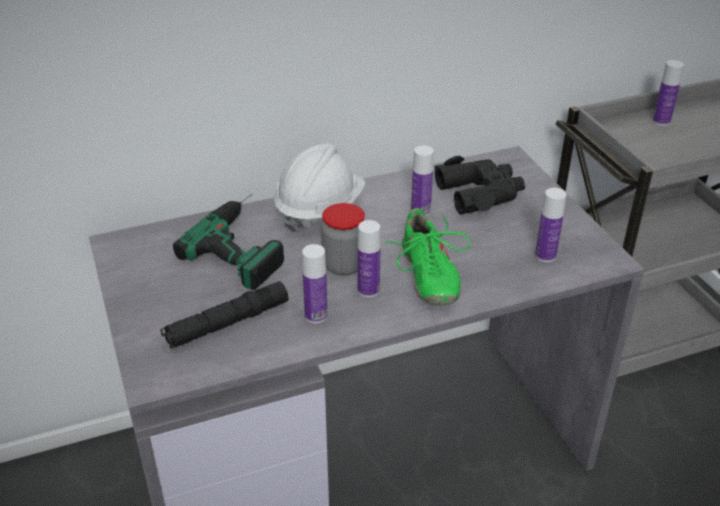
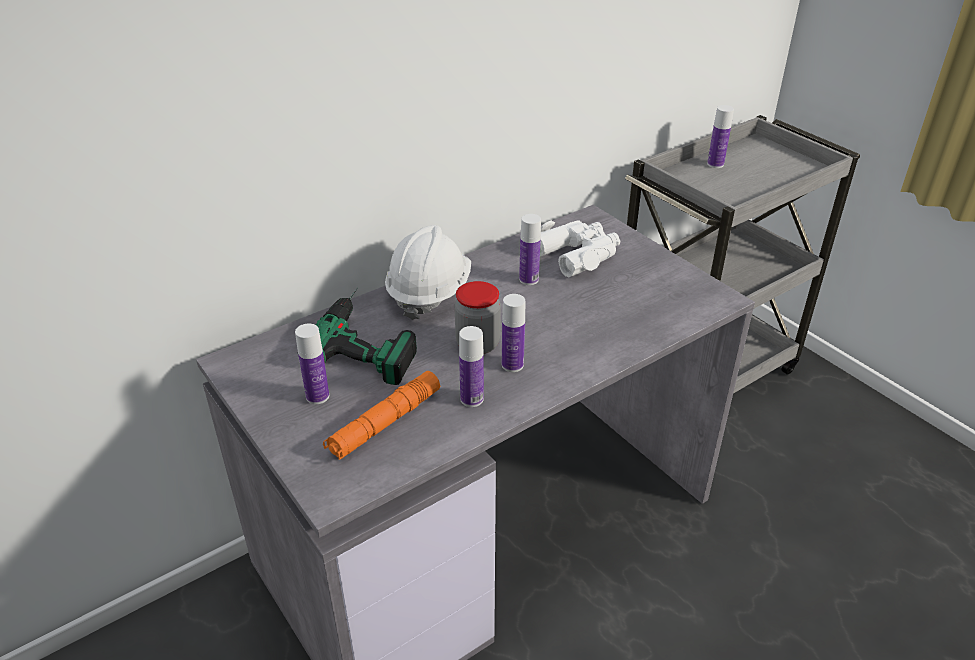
camera: 15 degrees left, 0 degrees up
(227, 323) = (384, 423): black flashlight -> orange flashlight
(427, 275) = (563, 341): green shoe -> none
(480, 193) = (577, 254): black binoculars -> white binoculars
(545, 255) = (663, 304): bottle -> bottle (317, 396)

